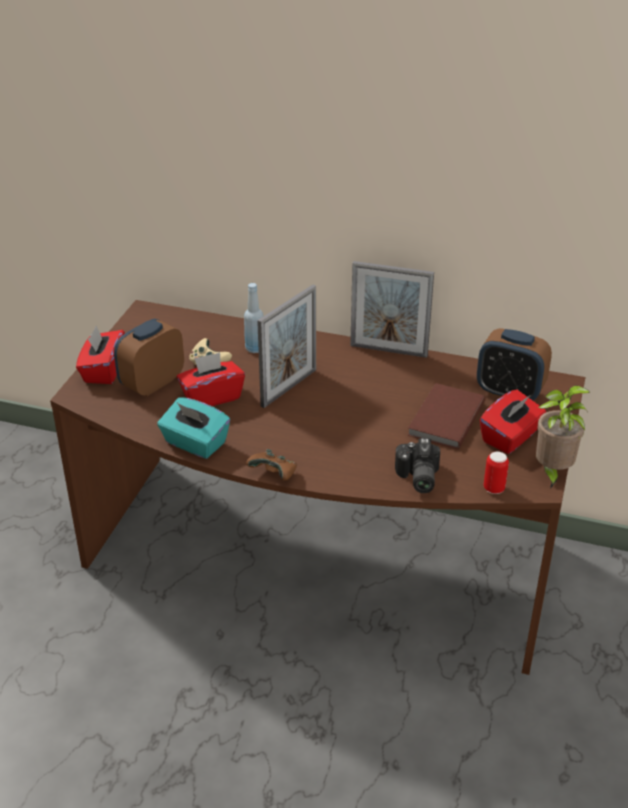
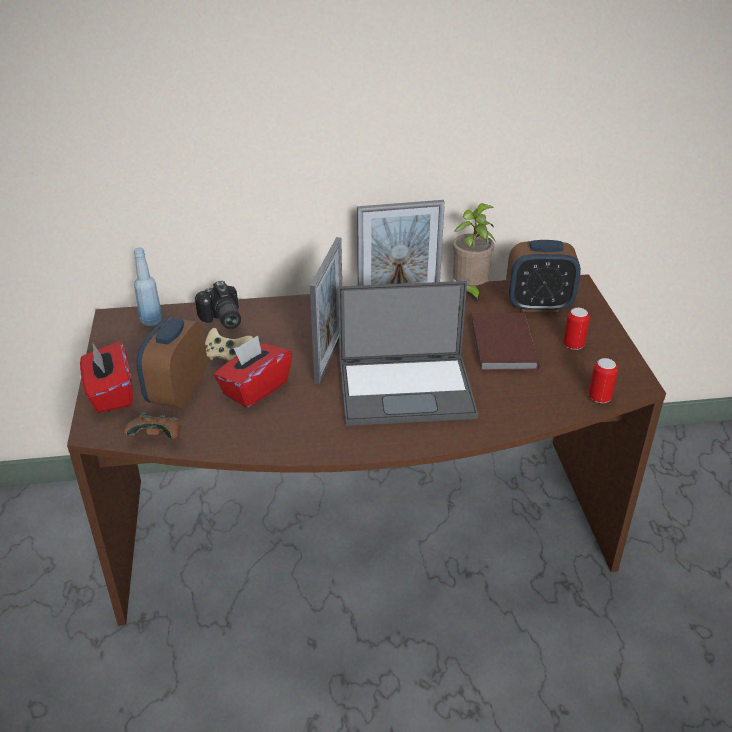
camera: 25 degrees left, 0 degrees up
(195, 443) = (273, 443): turquoise tissue box -> none
(255, 348) = (264, 327): blue bottle -> blue bottle (151, 321)
(274, 474) = (382, 450): brown game controller -> brown game controller (157, 438)
(332, 432) = (407, 389): none -> laptop
(416, 478) = (523, 410): camera -> camera (221, 319)
(510, 437) = (573, 345): red tissue box -> can
(552, 472) = (635, 367): potted plant -> potted plant (469, 291)

